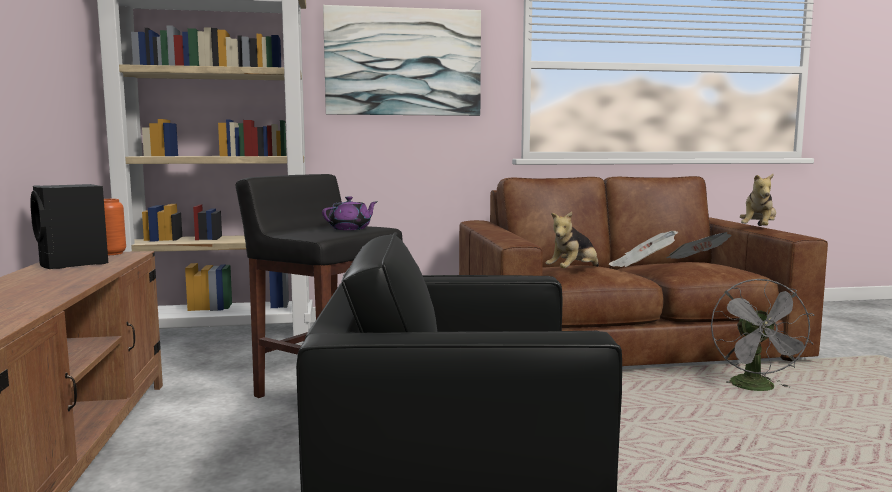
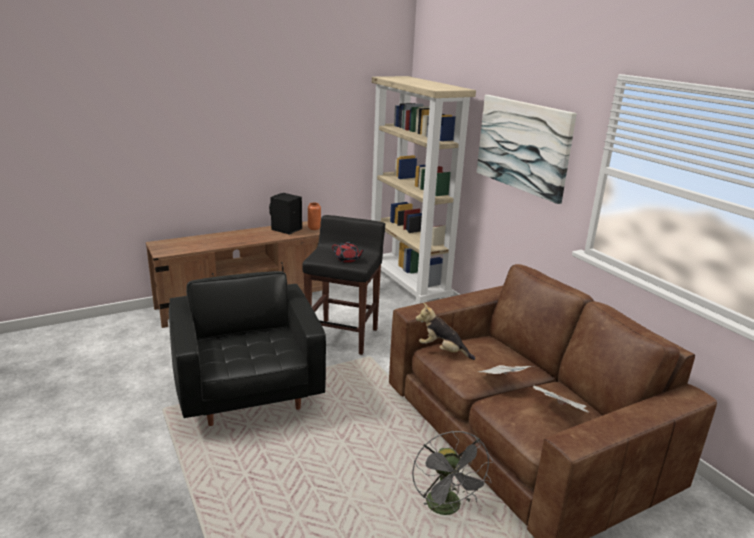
camera: 70 degrees right, 15 degrees up
(350, 229) = (347, 259): purple teapot -> red teapot
(757, 389) = (447, 509): grey fan -> grey fan turned 90 degrees counterclockwise
(758, 230) = (597, 419): plush toy -> none

